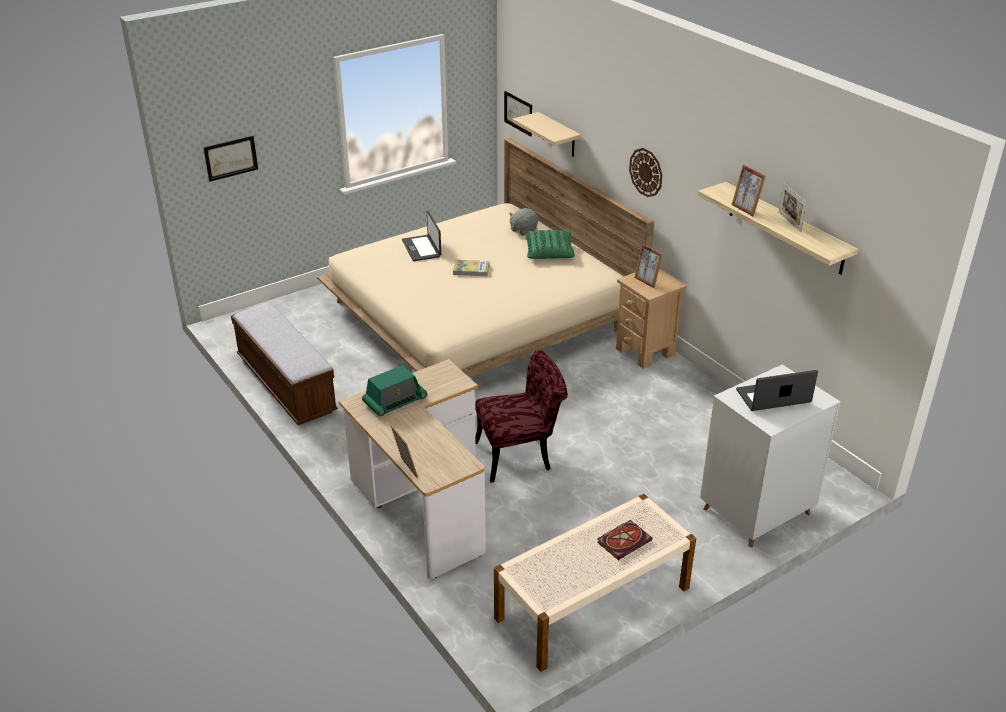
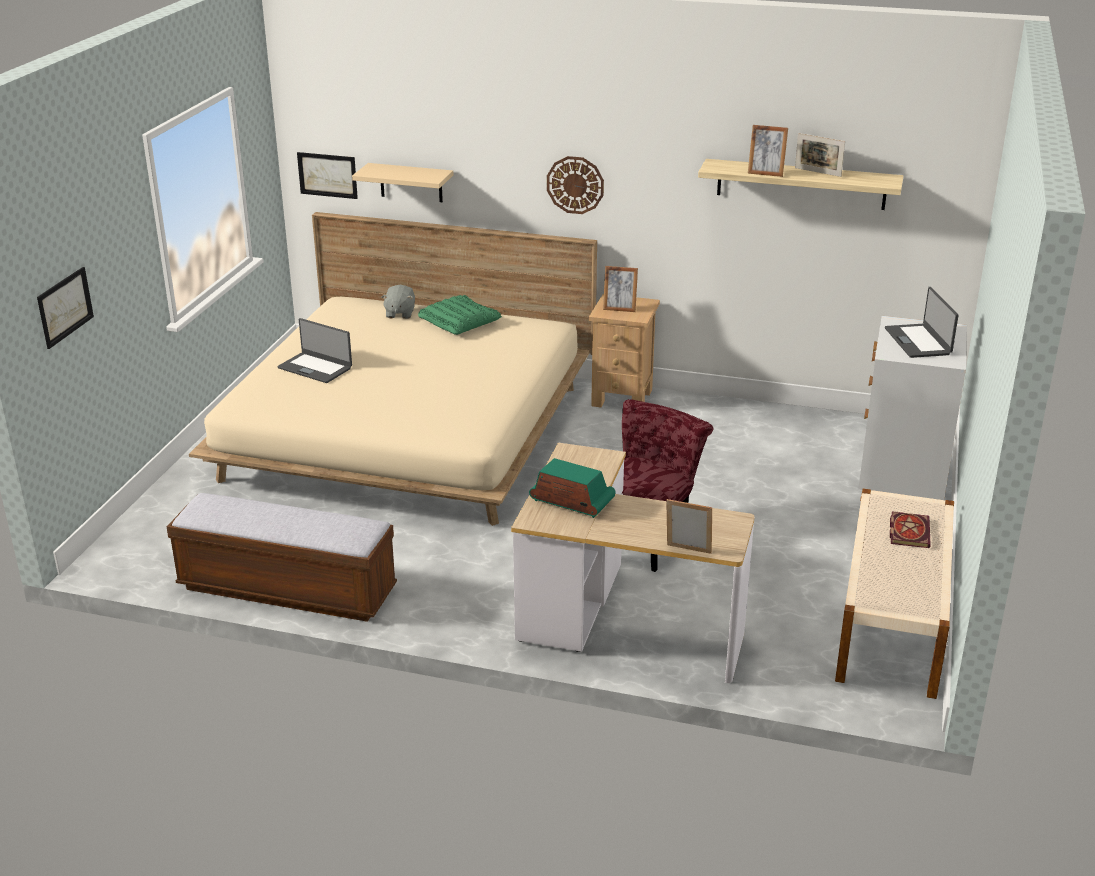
camera: 40 degrees left, 5 degrees down
(395, 401) = (572, 501): radio -> radio turned 75 degrees counterclockwise
(471, 270) = (406, 368): book -> none
(773, 397) = (918, 341): laptop -> laptop turned 45 degrees counterclockwise

